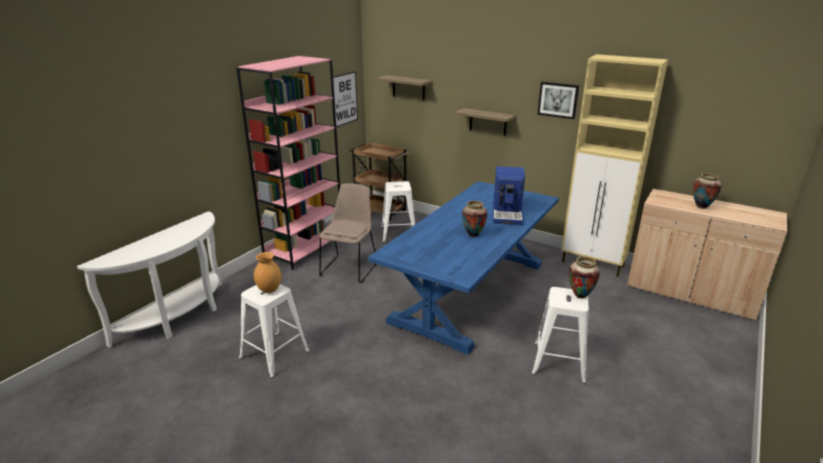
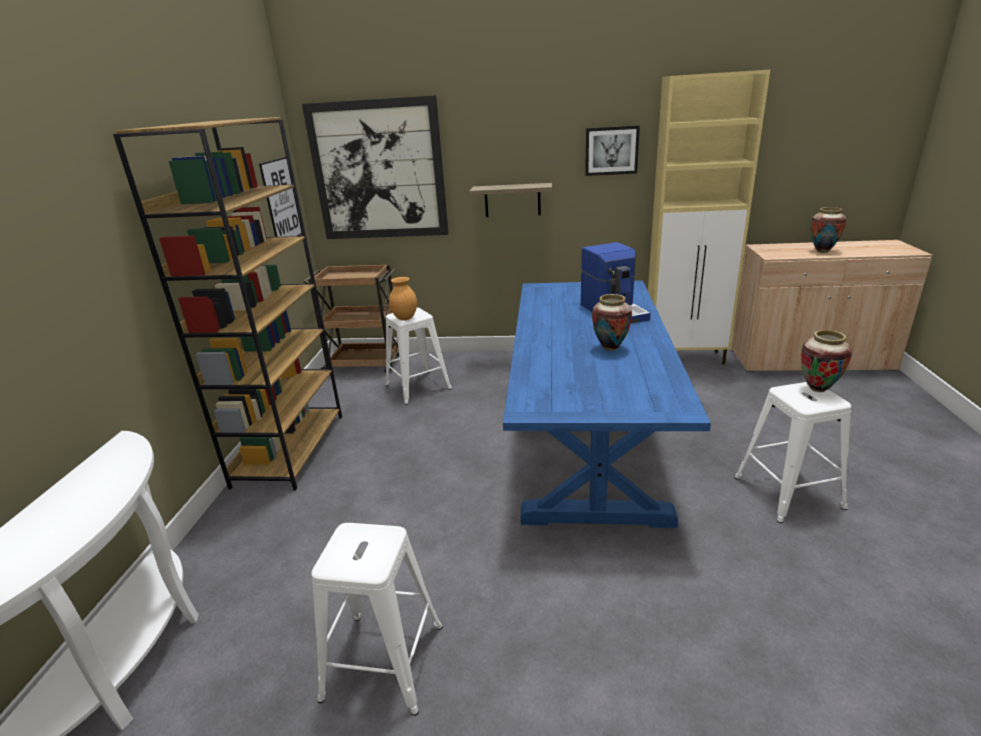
camera: 25 degrees left, 0 degrees up
(269, 290) = (366, 544): brown vase -> brown vase (405, 318)
(304, 248) = (290, 449): pink bookcase -> brown bookcase
(349, 268) = (389, 457): beige chair -> none
(408, 88) = (378, 171): shelf -> picture

